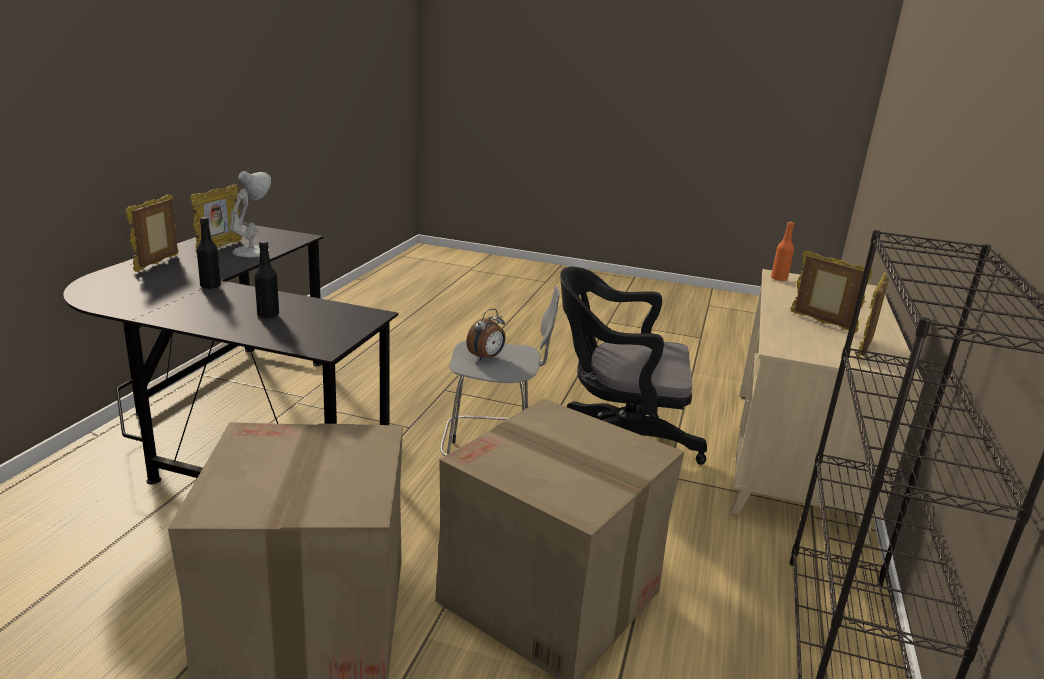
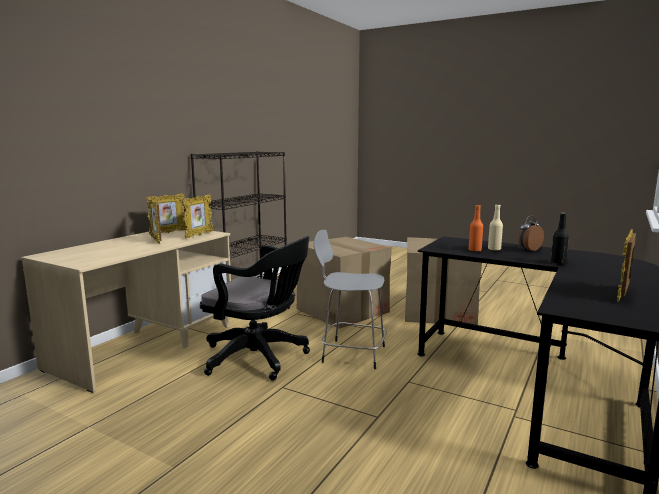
camera: 165 degrees left, 10 degrees down
(158, 263) = (636, 278): picture frame -> picture frame (198, 235)
(253, 251) = (579, 290): white table lamp -> none
(268, 315) = (494, 249): black bottle -> beige bottle
(486, 357) = (359, 281): alarm clock -> alarm clock (528, 249)
(779, 279) = (95, 261): orange bottle -> orange bottle (475, 250)

